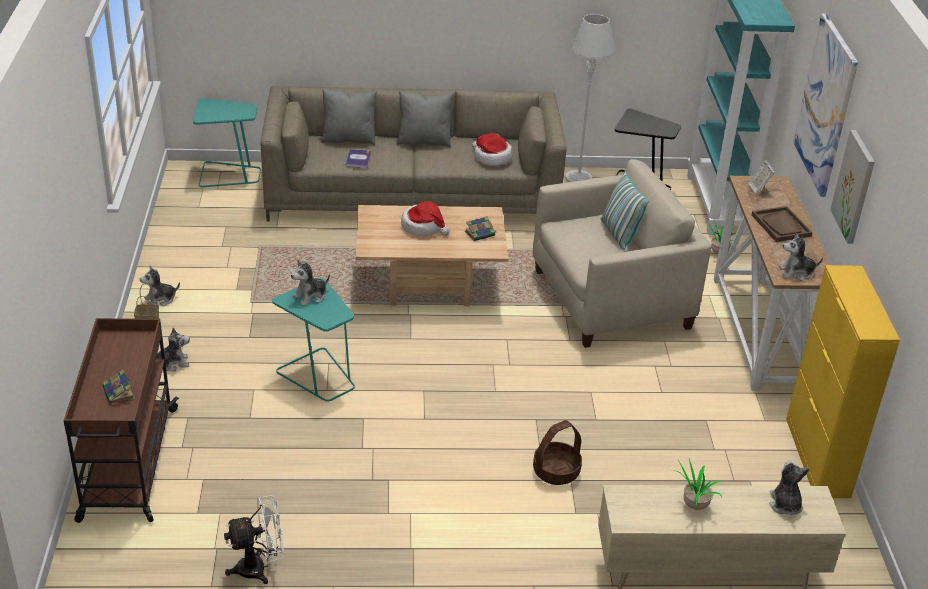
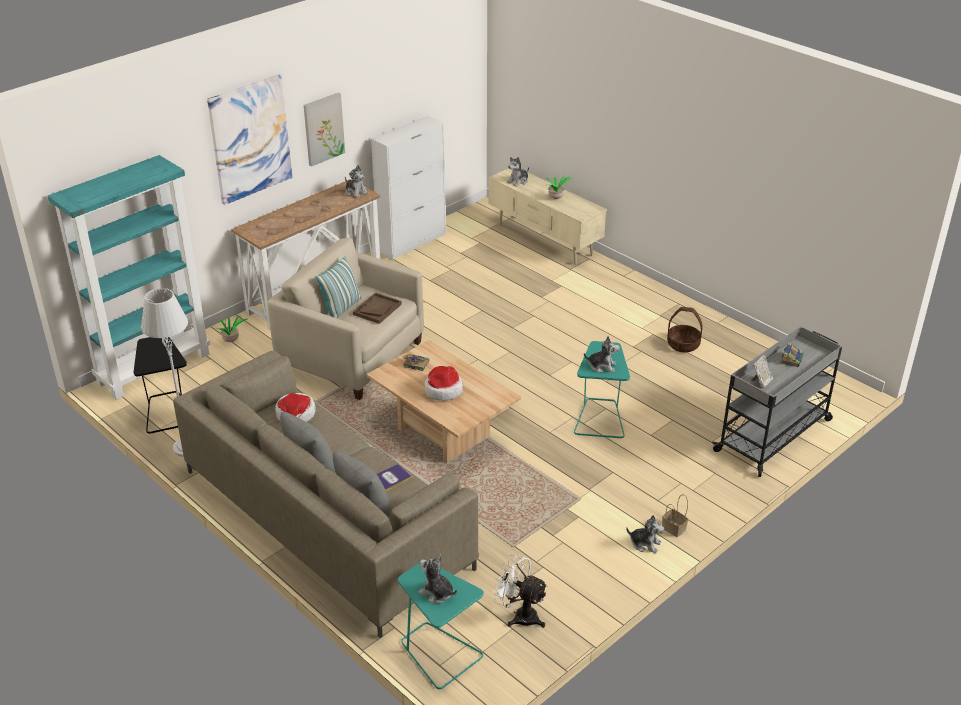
camera: 130 degrees left, 0 degrees up
(128, 464) = (774, 435): brown cart -> grey cart
(173, 363) = (685, 484): plush toy -> plush toy (437, 593)
(259, 568) = (746, 348): white fan -> white fan (520, 615)
(556, 471) = (542, 303): basket -> basket (683, 344)
(758, 189) = (266, 232): picture frame -> picture frame (761, 382)
(781, 225) = (306, 211): brown tray -> brown tray (377, 309)
(817, 457) = (412, 242): yellow cabinet -> white cabinet

